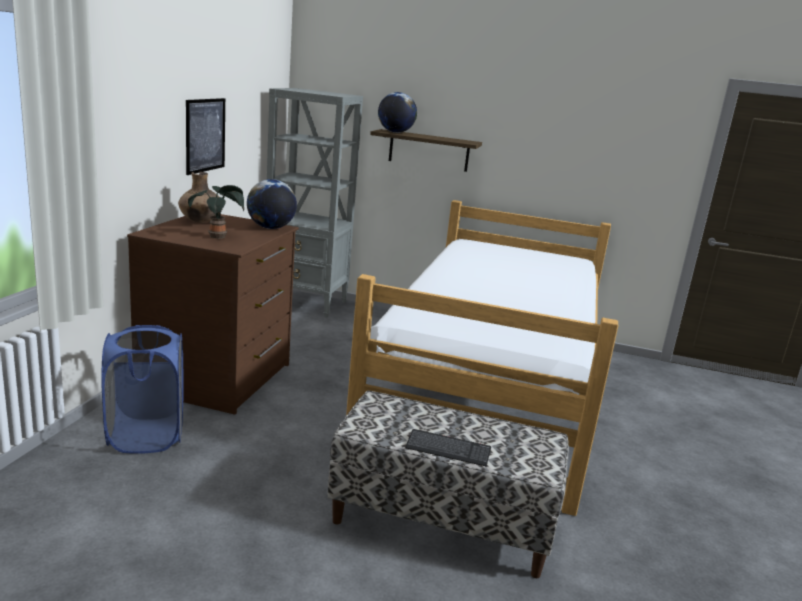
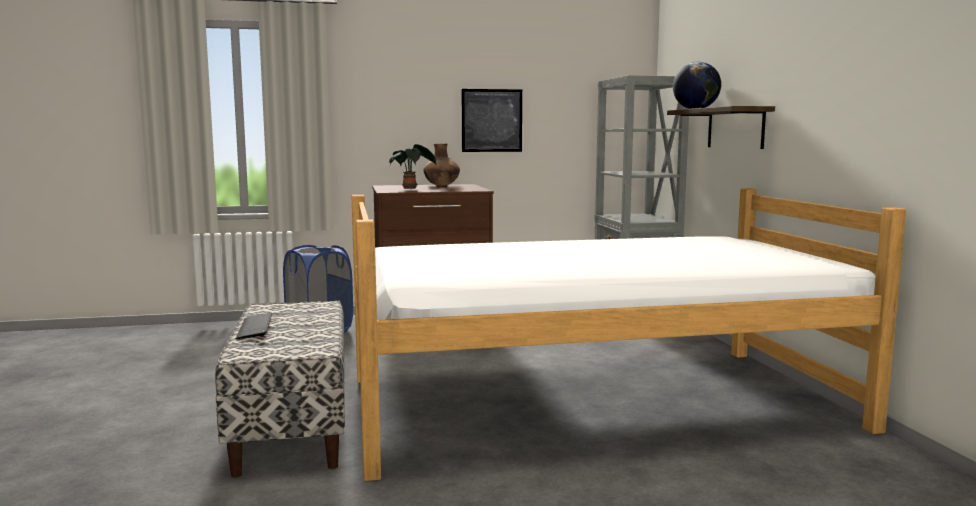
camera: 65 degrees right, 10 degrees down
(270, 228) = (469, 189): globe -> none

